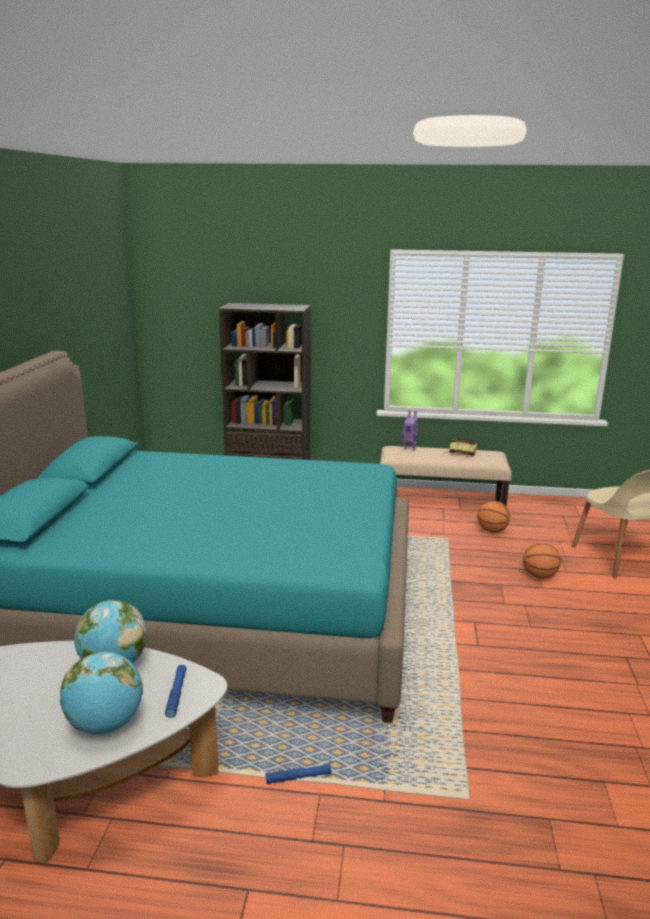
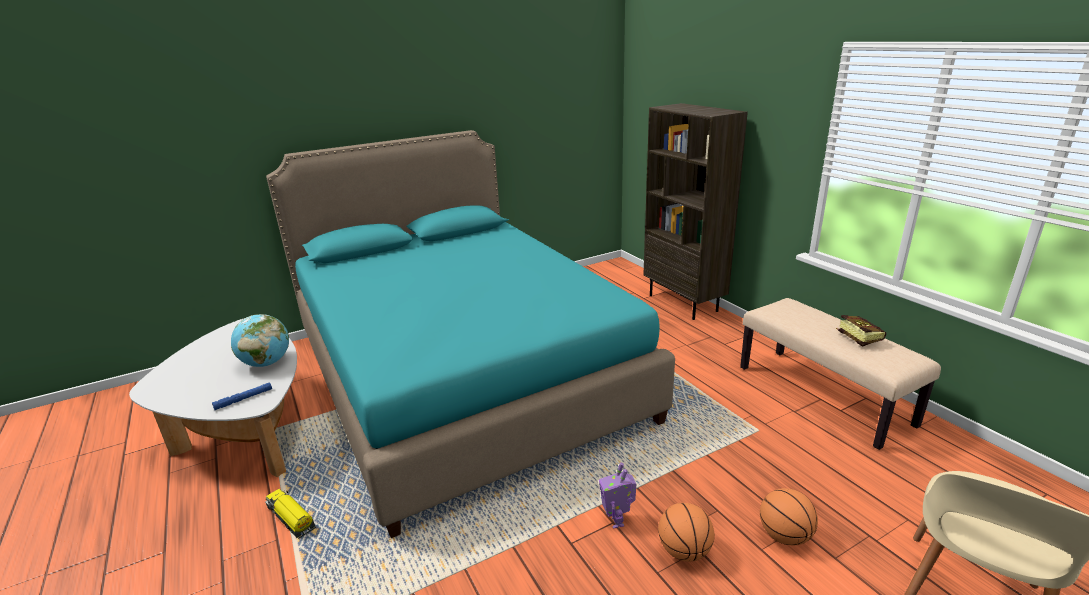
camera: 55 degrees right, 5 degrees up
(106, 725) = (197, 392): globe -> none
(298, 777) = (291, 518): blue flashlight -> toy truck
(409, 449) = (802, 310): toy robot -> toy robot (617, 520)
(492, 531) = (831, 453): basketball -> basketball (684, 551)

